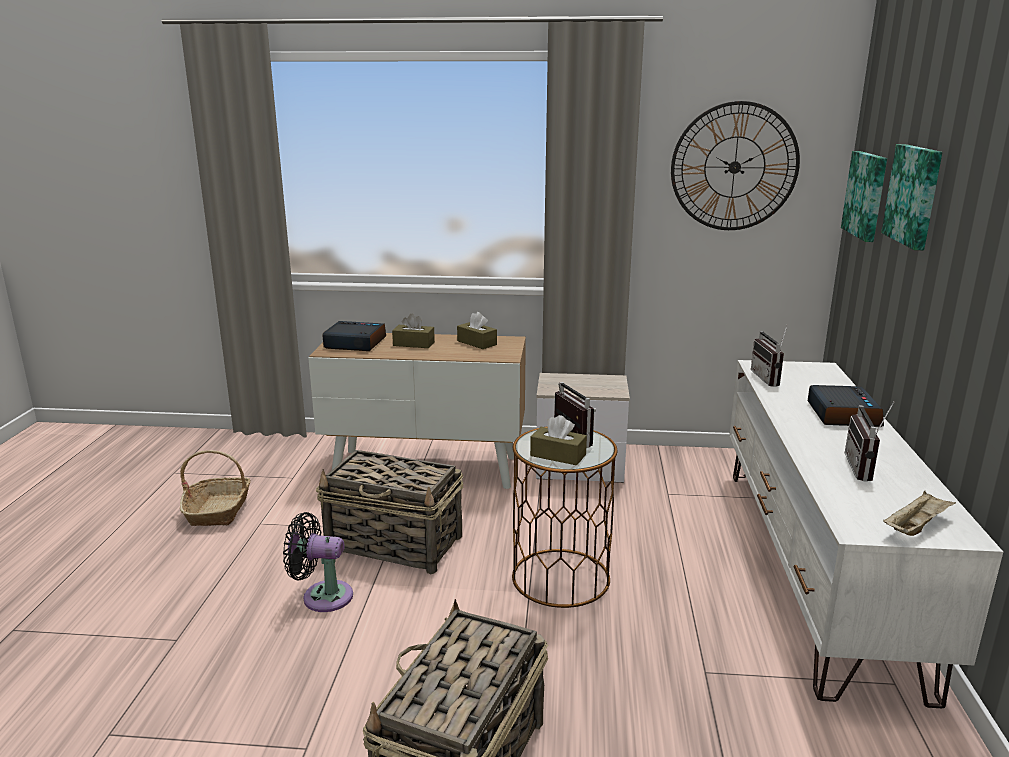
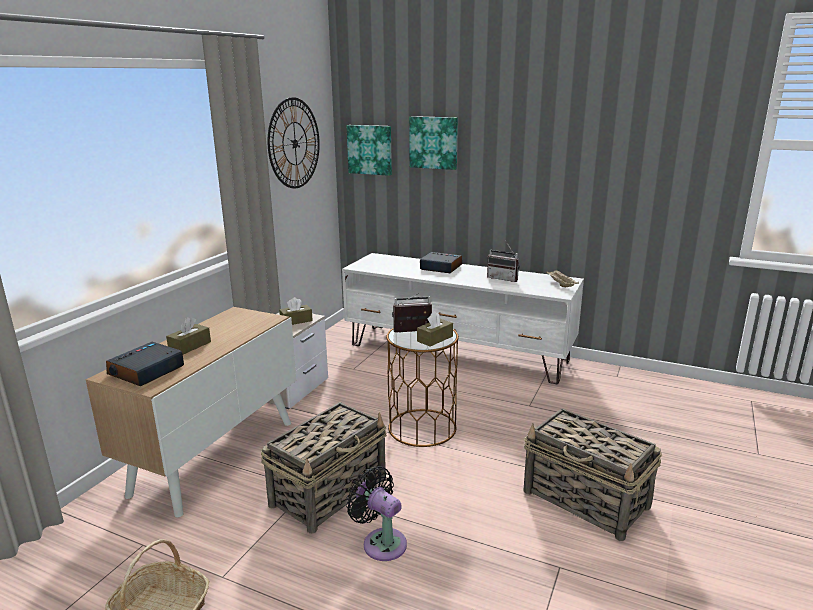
camera: 70 degrees left, 0 degrees up
(322, 596) = (381, 542): black fan -> black fan turned 105 degrees clockwise
(477, 343) = (224, 323): brown tissue box -> brown tissue box (296, 321)
(770, 379) = (380, 269): radio -> none

